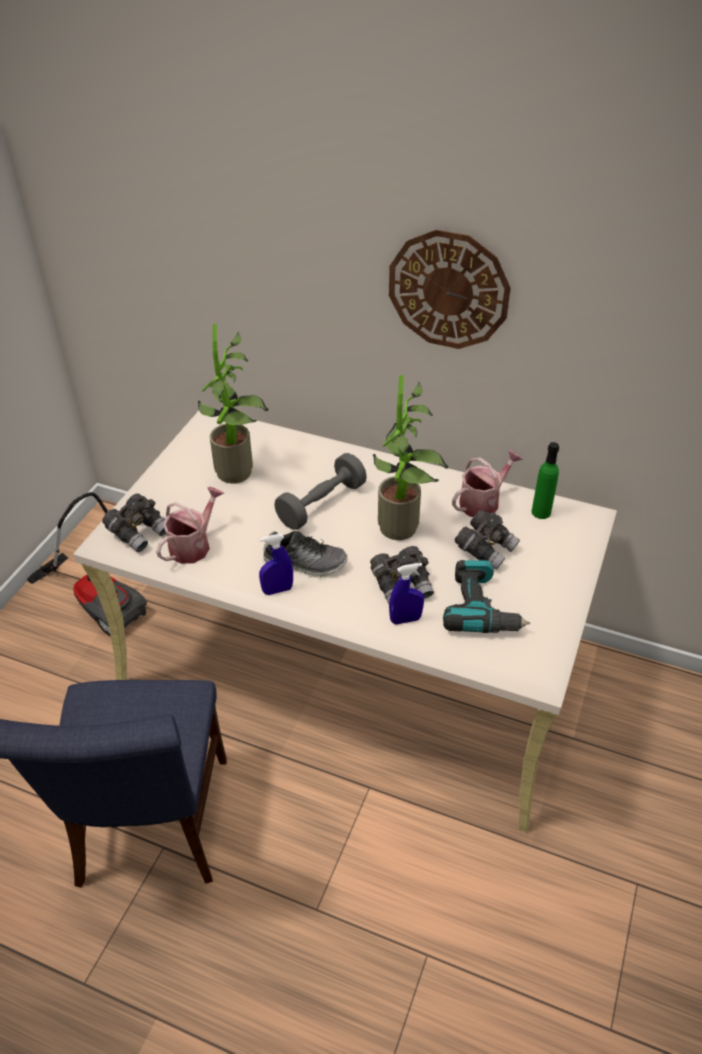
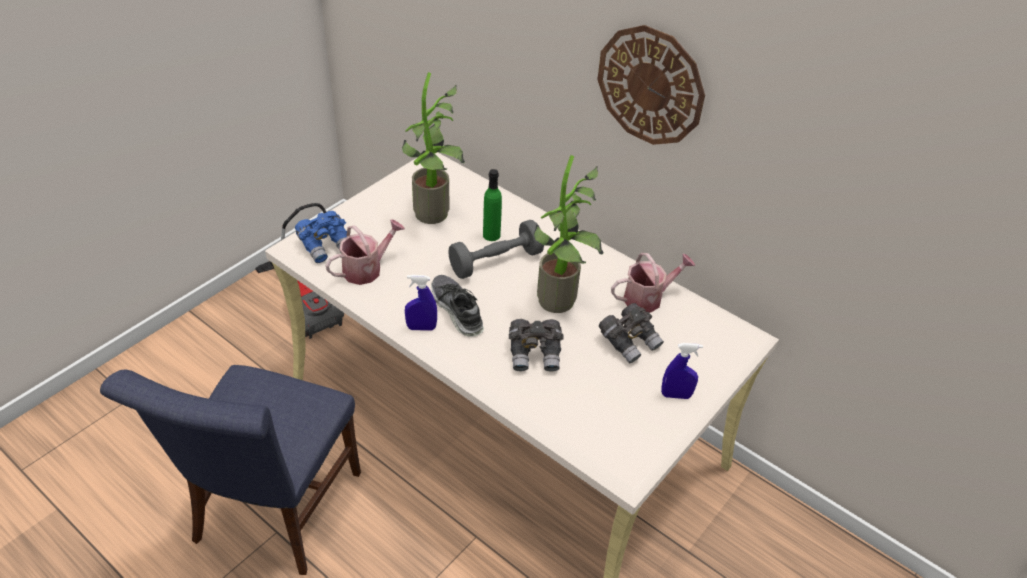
camera: 15 degrees right, 0 degrees up
(139, 532) = (326, 246): grey binoculars -> blue binoculars
(305, 563) = (456, 311): shoe -> shoe turned 150 degrees counterclockwise
(405, 619) = (524, 385): blue spray bottle -> blue spray bottle (676, 395)
(482, 608) = (600, 395): power drill -> none
(541, 512) = (699, 321): green bottle -> green bottle (491, 235)

